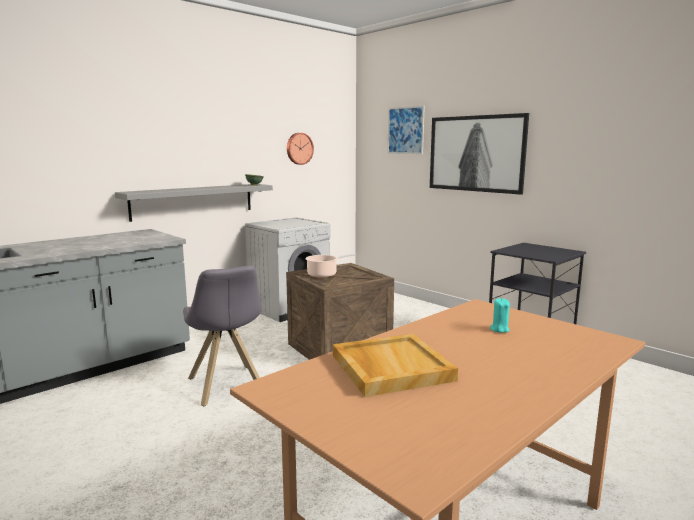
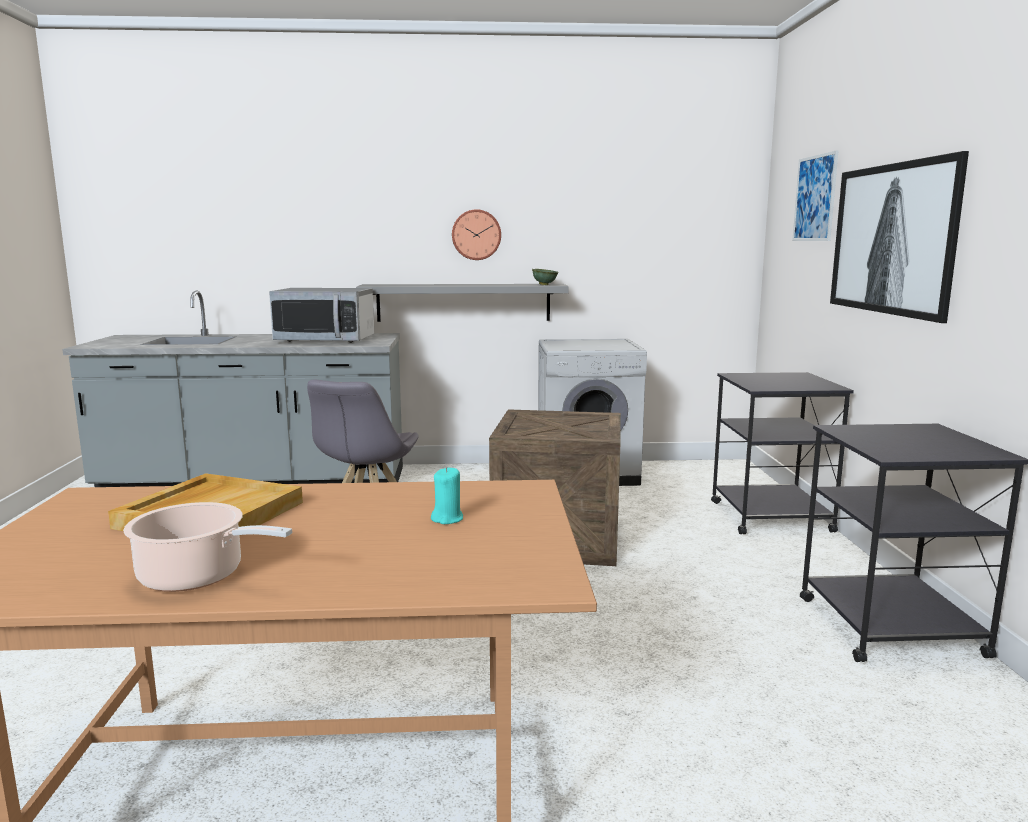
camera: 40 degrees right, 0 degrees up
(113, 240) = (325, 340): none -> microwave
(299, 148) = (643, 232): wall clock -> wall clock (476, 235)
(324, 274) = (543, 420): cooking pot -> cooking pot (197, 576)
(414, 308) = (771, 517): none -> black cart

